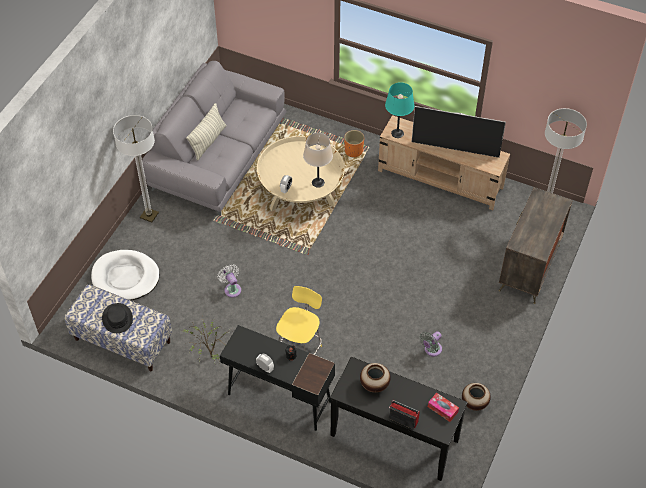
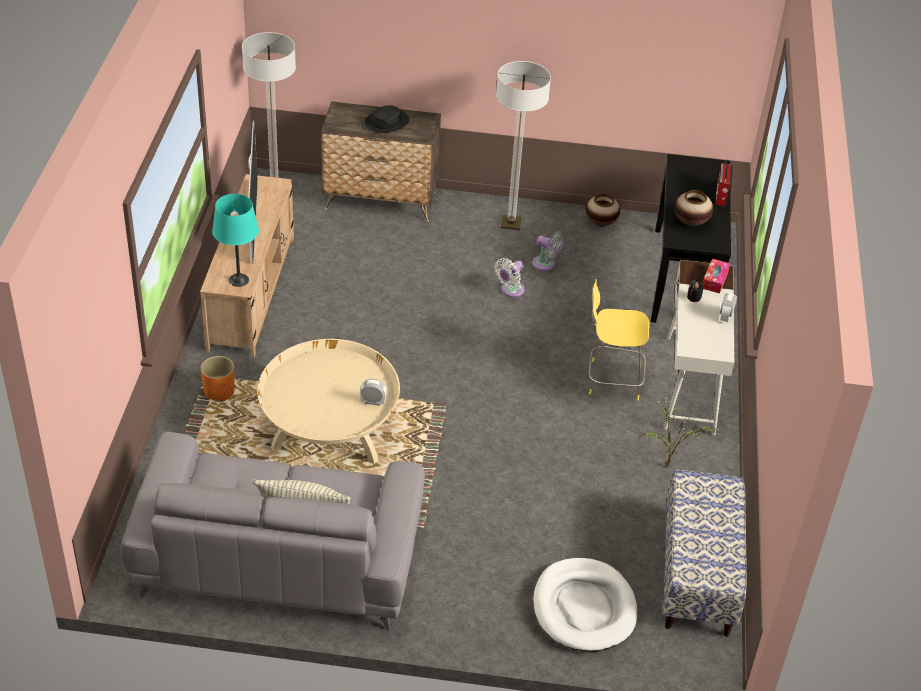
camera: 110 degrees left, 10 degrees down
(117, 318) = (712, 525): black hat -> black hat (386, 122)
(149, 215) = (445, 616): floor lamp -> floor lamp (511, 223)
(232, 289) = (544, 472): white fan -> white fan (510, 290)
(279, 397) = (690, 385): black desk -> white desk
(318, 182) = (346, 369): beige table lamp -> none
(442, 409) = (689, 169): tissue box -> tissue box (715, 280)

